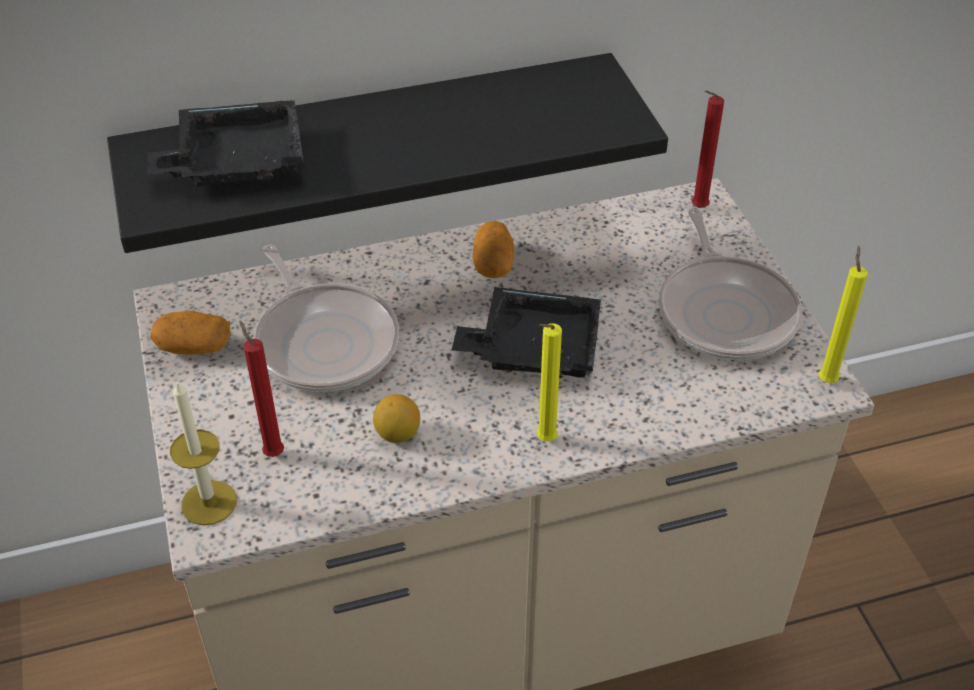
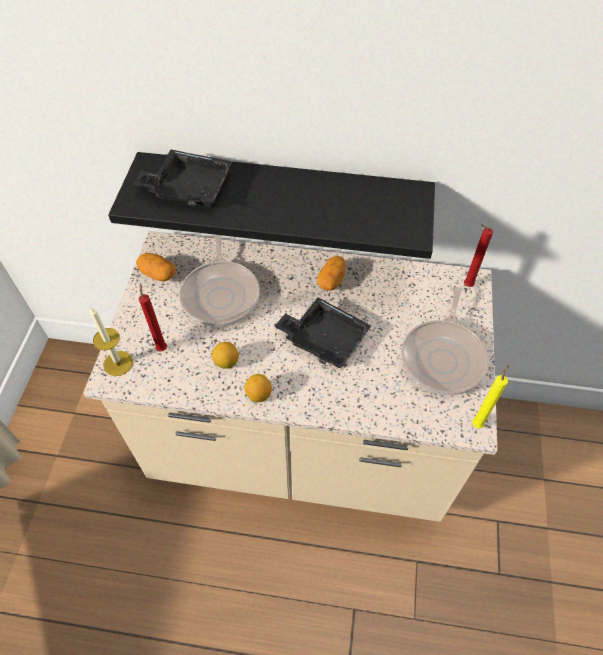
camera: 25 degrees right, 10 degrees up
(480, 460) = (258, 394): none -> lemon
(544, 441) = (297, 396): yellow candle -> none

